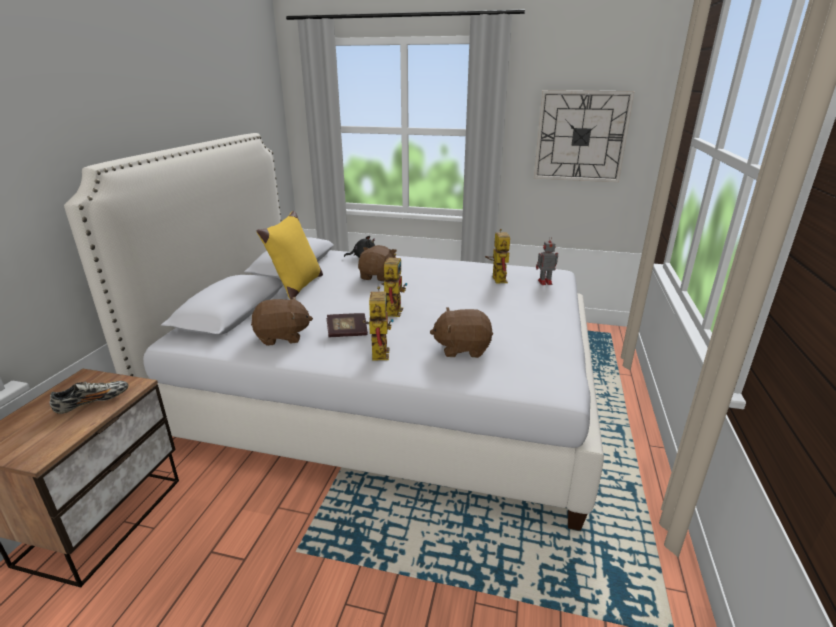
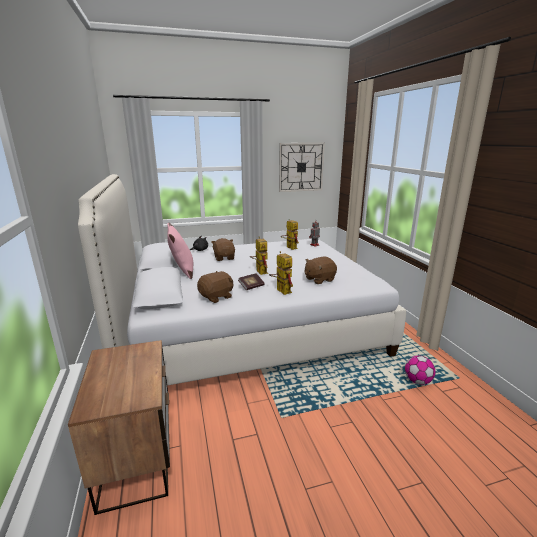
camera: 30 degrees left, 5 degrees down
(93, 402) = (136, 363): shoe -> none
(297, 286) = (182, 272): yellow pillow -> pink pillow
(575, 600) = (417, 381): none -> football

